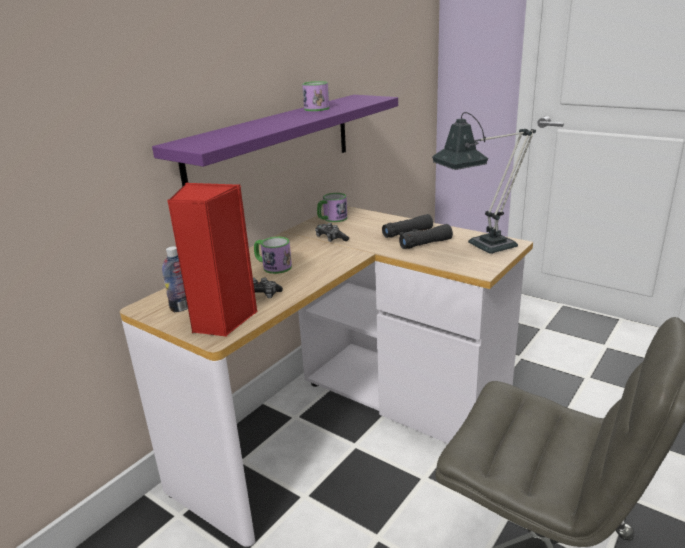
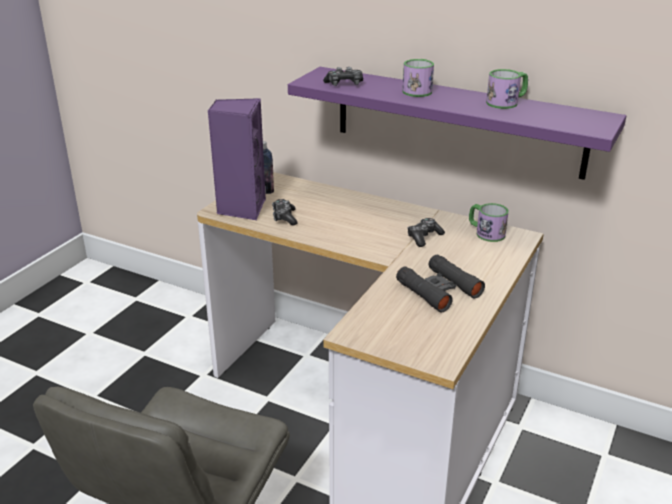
camera: 80 degrees right, 5 degrees up
(221, 321) = (241, 208): red speaker -> purple speaker
(228, 138) = (344, 84): none -> game controller
(273, 266) = (346, 215): mug -> mug (418, 90)
(483, 248) = (418, 337): table lamp -> none

